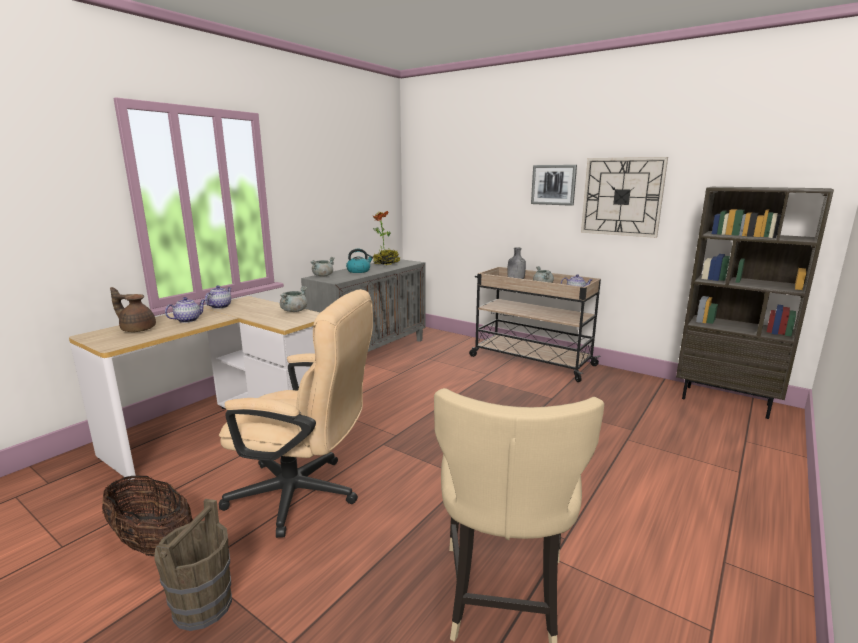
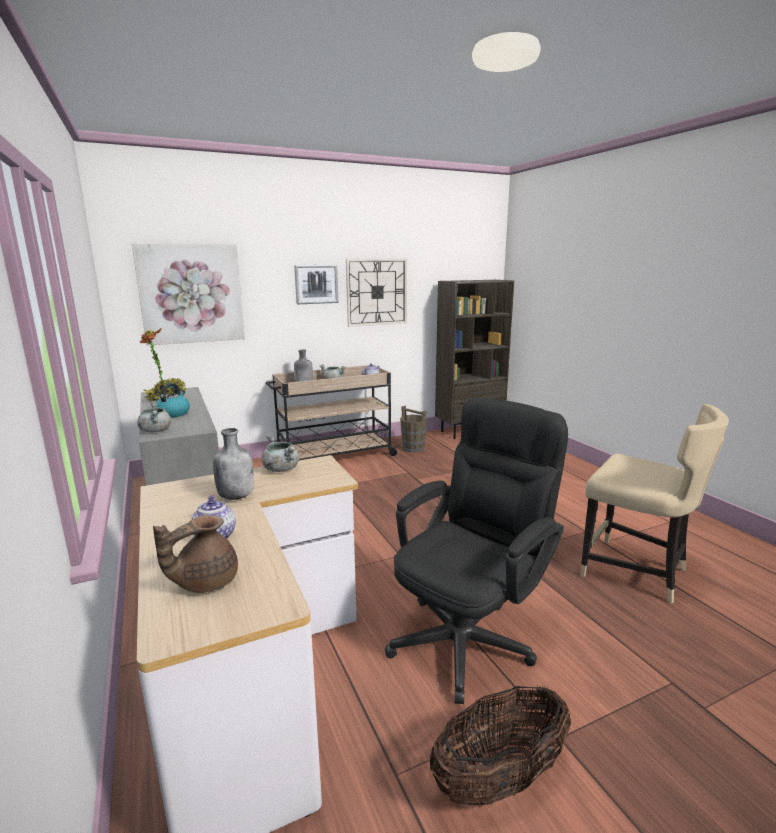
camera: 60 degrees left, 0 degrees up
(202, 606) = (620, 737): brown bucket -> brown bucket (413, 448)
(220, 306) = (172, 509): teapot -> none
(244, 312) = (236, 496): none -> grey bottle
(305, 495) = (469, 634): beige office chair -> black office chair
(452, 189) = (191, 294): none -> picture

